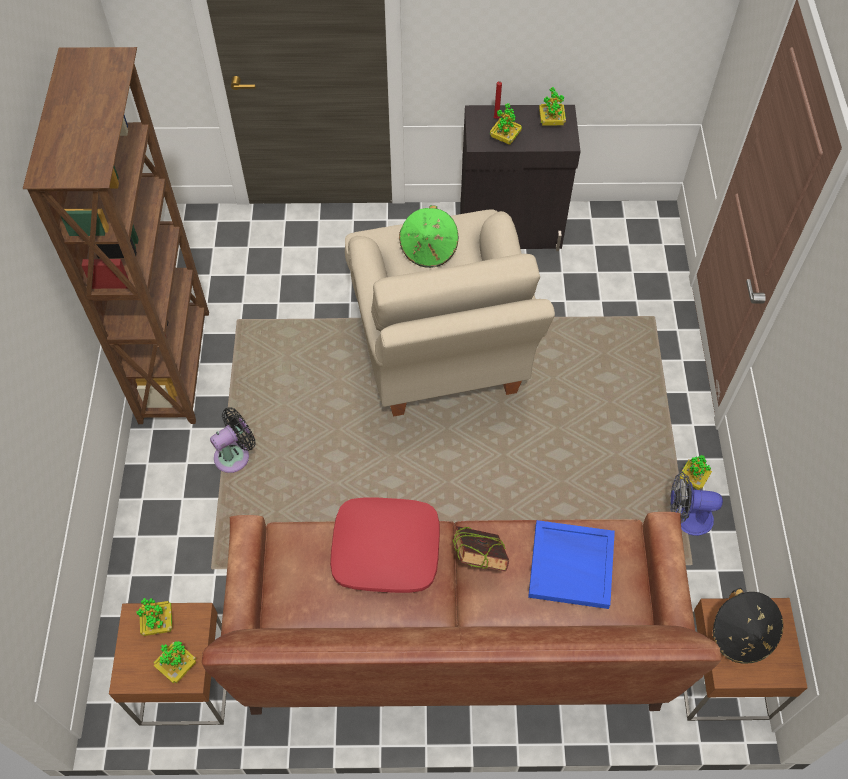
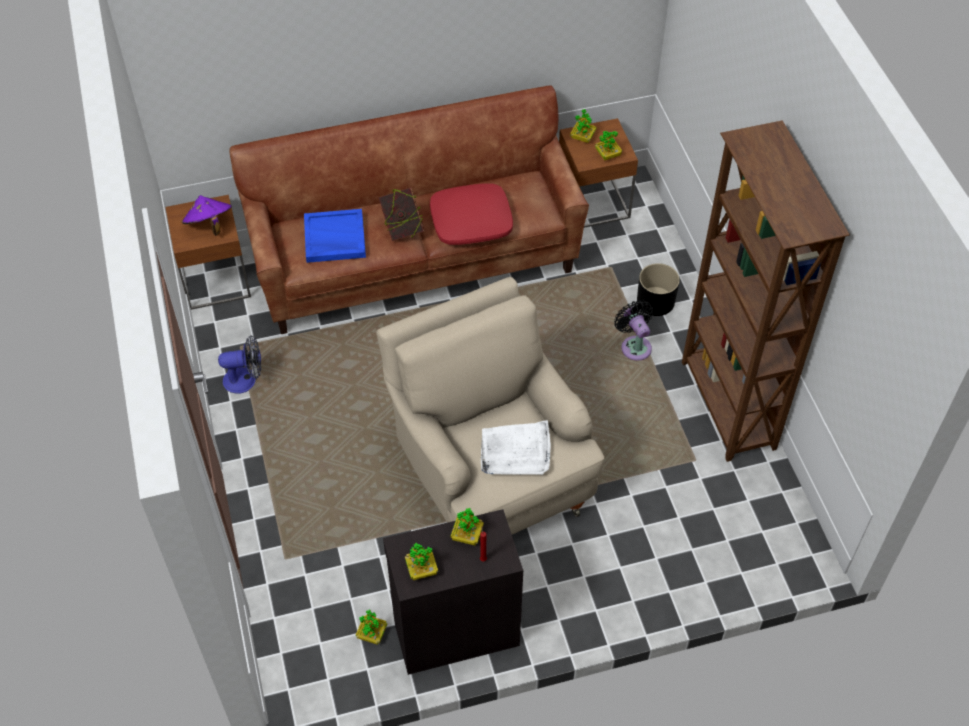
camera: 165 degrees right, 5 degrees down
(183, 506) = (655, 301): none -> black planter
(235, 455) = (634, 345): black fan -> black fan turned 120 degrees clockwise
(429, 249) = (516, 451): green hat -> white tray
(692, 479) = (241, 411): potted plant -> potted plant (372, 634)
(742, 634) = (209, 225): black hat -> purple hat

